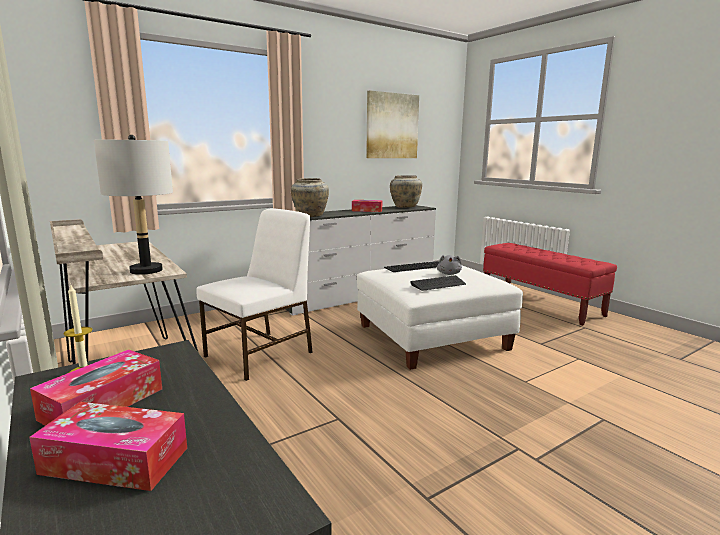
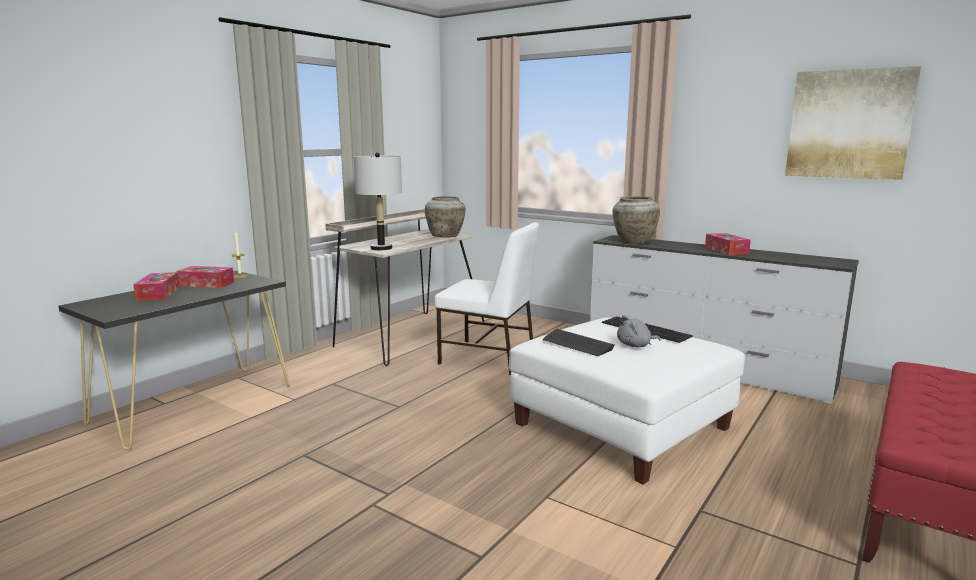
camera: 70 degrees right, 0 degrees up
(405, 207) = (812, 258): beige vase -> beige vase (446, 236)

